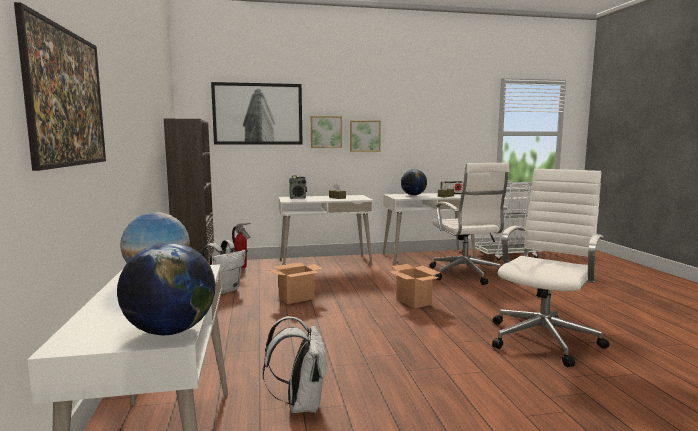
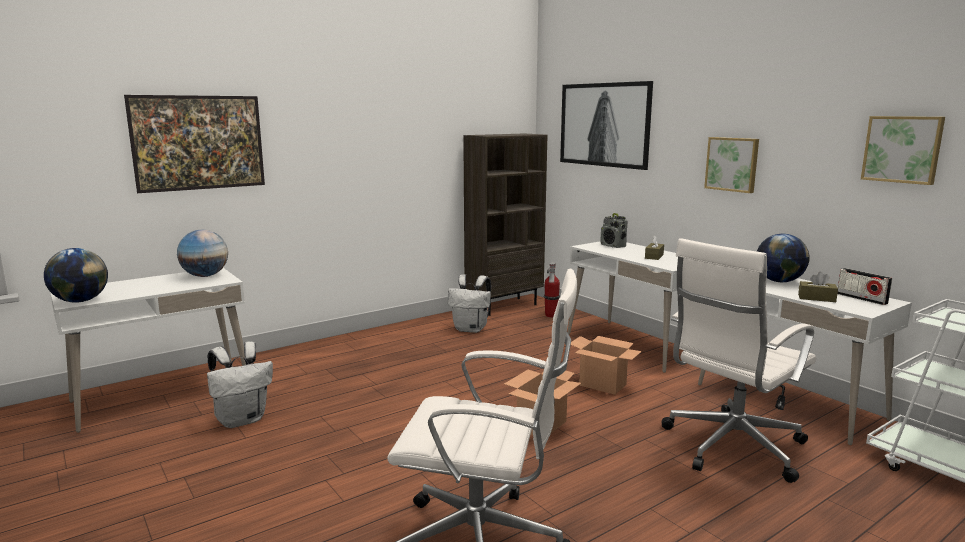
camera: 65 degrees right, 5 degrees up
(296, 298) = (482, 362): cardboard box -> cardboard box (603, 385)
(326, 132) = (678, 153): picture -> picture (902, 149)

